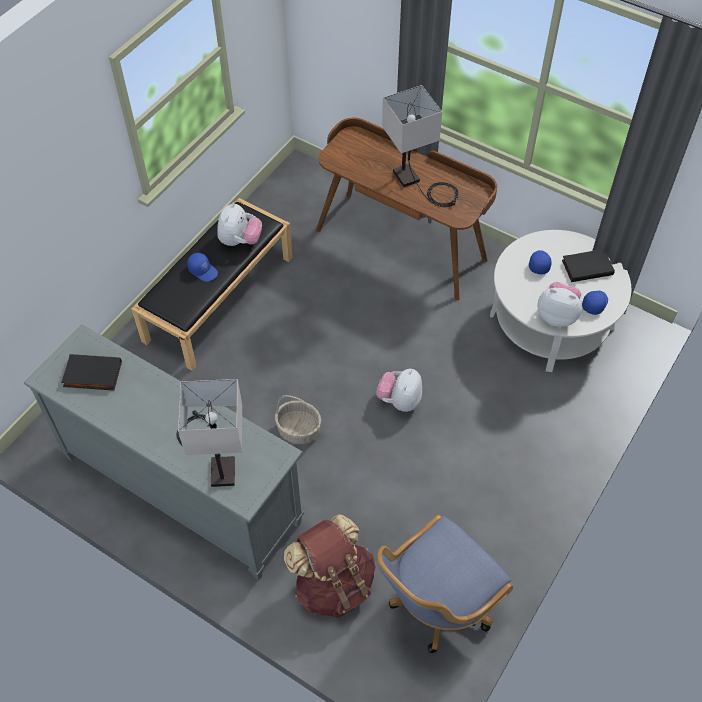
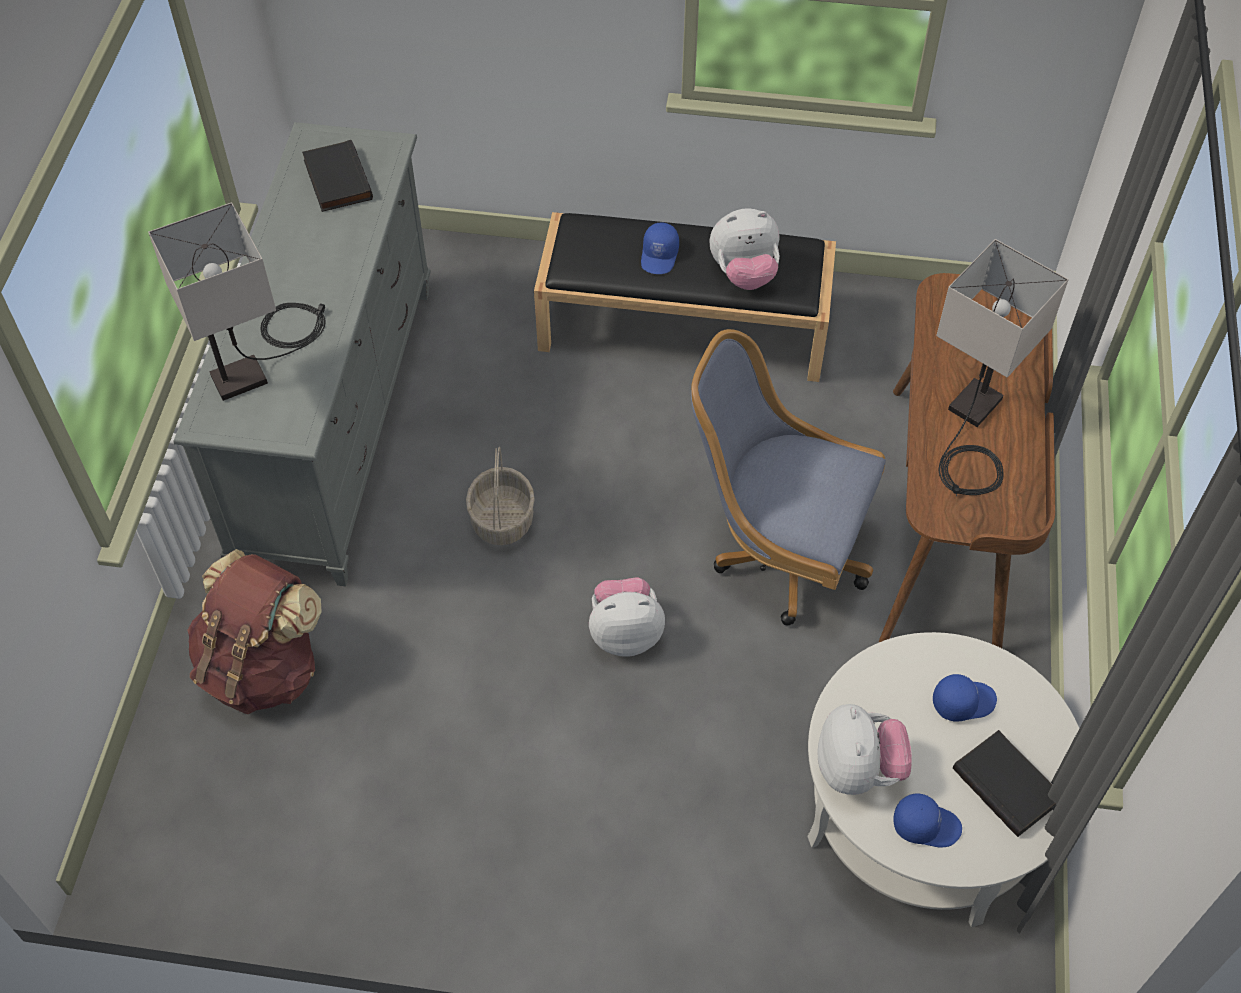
camera: 65 degrees right, 0 degrees up
(434, 609) = (271, 820): blue office chair -> blue office chair (778, 553)

